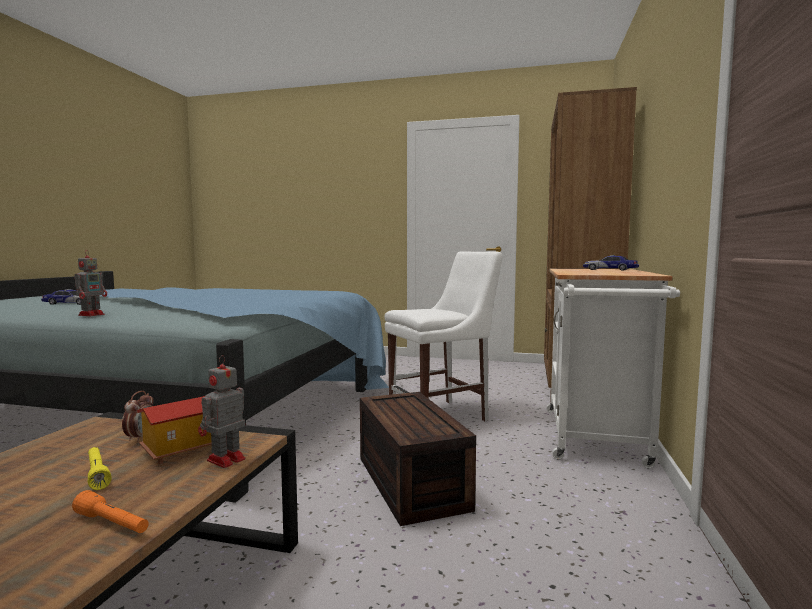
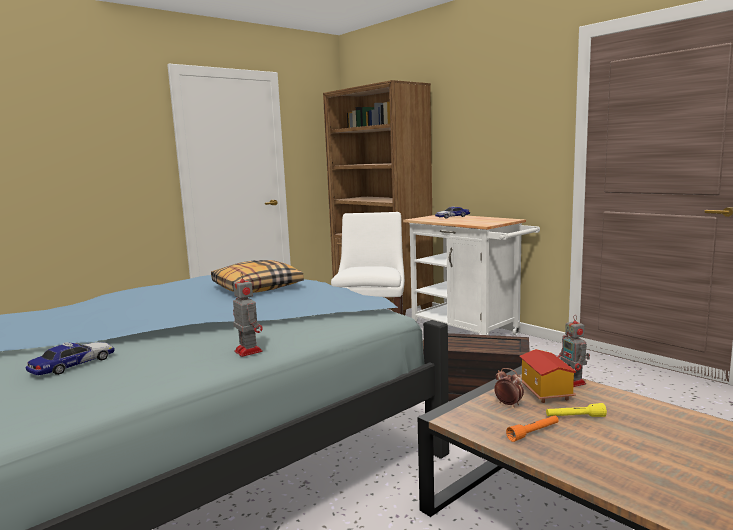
camera: 55 degrees left, 5 degrees up
(112, 524) = (653, 412): orange flashlight -> orange flashlight (533, 433)
(270, 296) = (256, 288): none -> pillow

